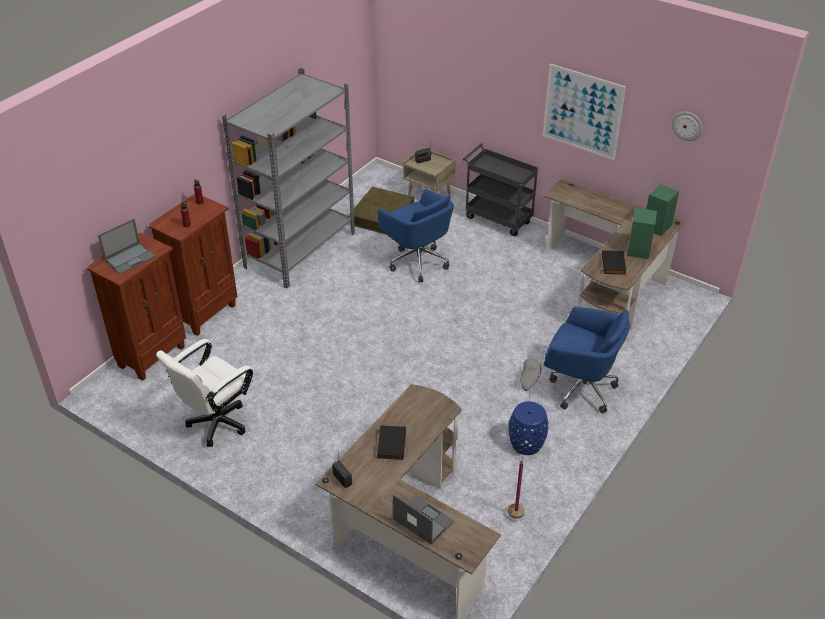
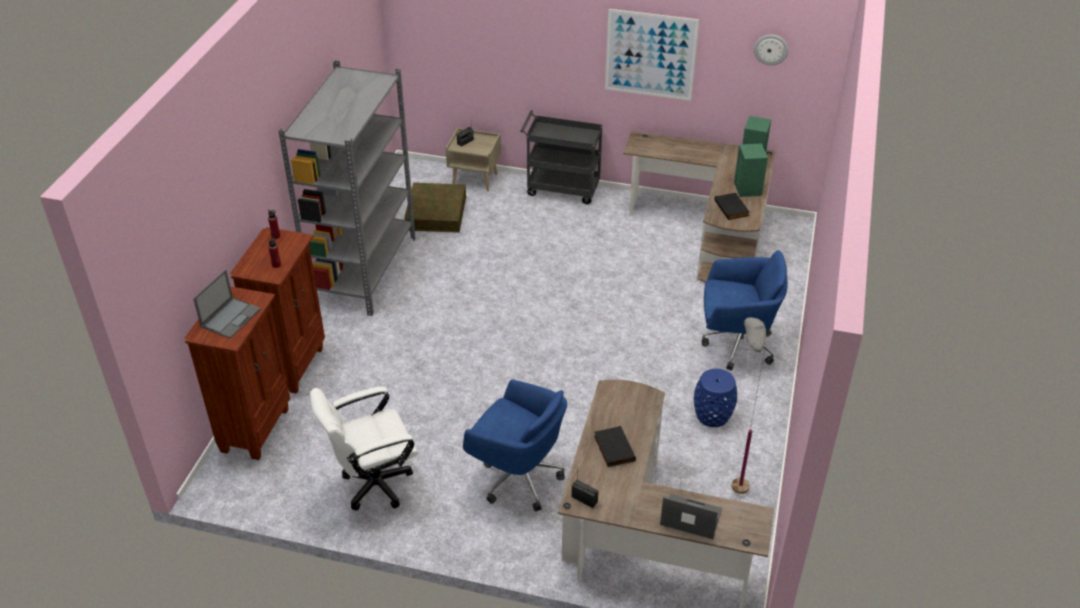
camera: 20 degrees left, 0 degrees up
(216, 426) = (373, 488): white office chair -> white office chair turned 45 degrees clockwise
(416, 262) = (499, 254): blue office chair -> blue office chair (517, 479)

